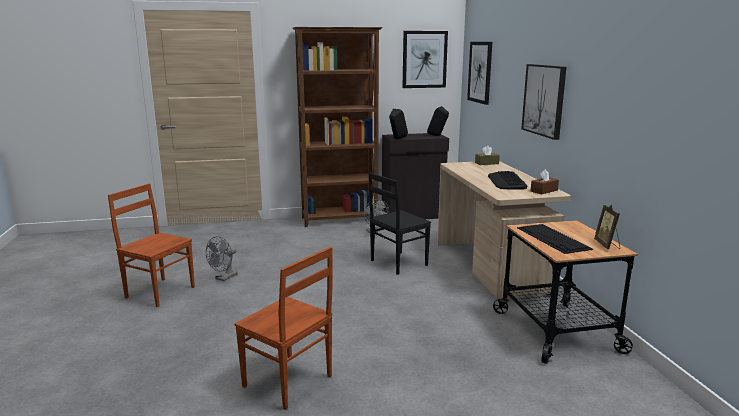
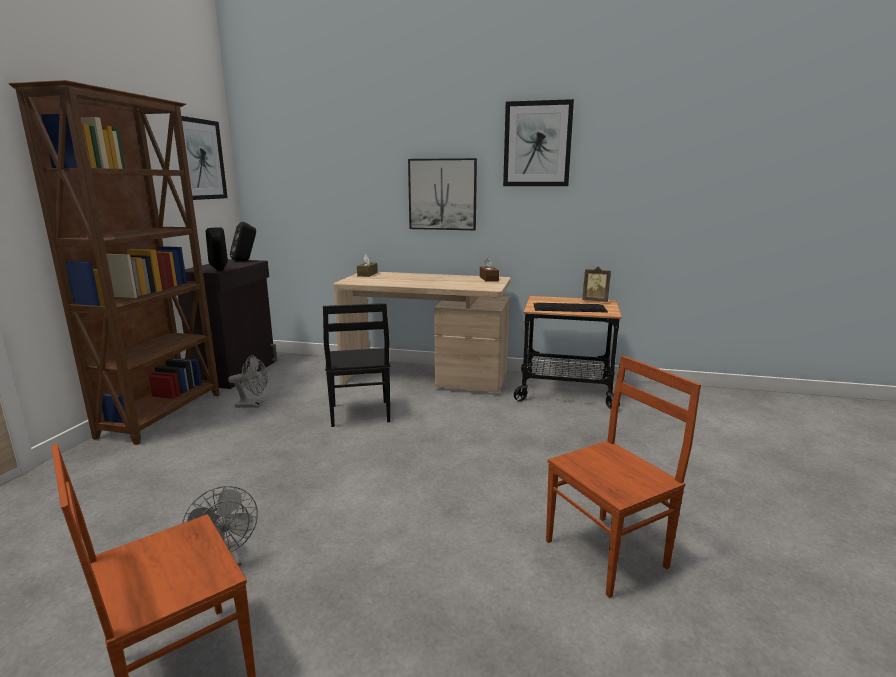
camera: 65 degrees left, 0 degrees up
(480, 72) = (291, 175): picture -> picture (537, 144)
(506, 181) = (444, 280): keyboard -> none

